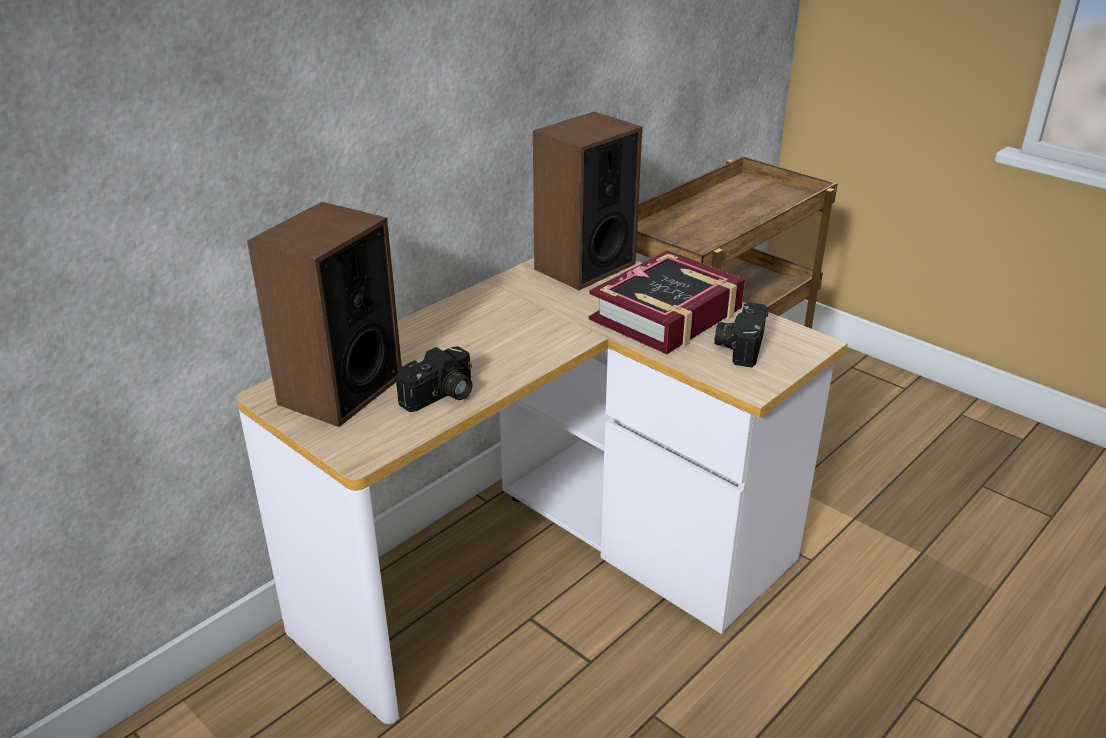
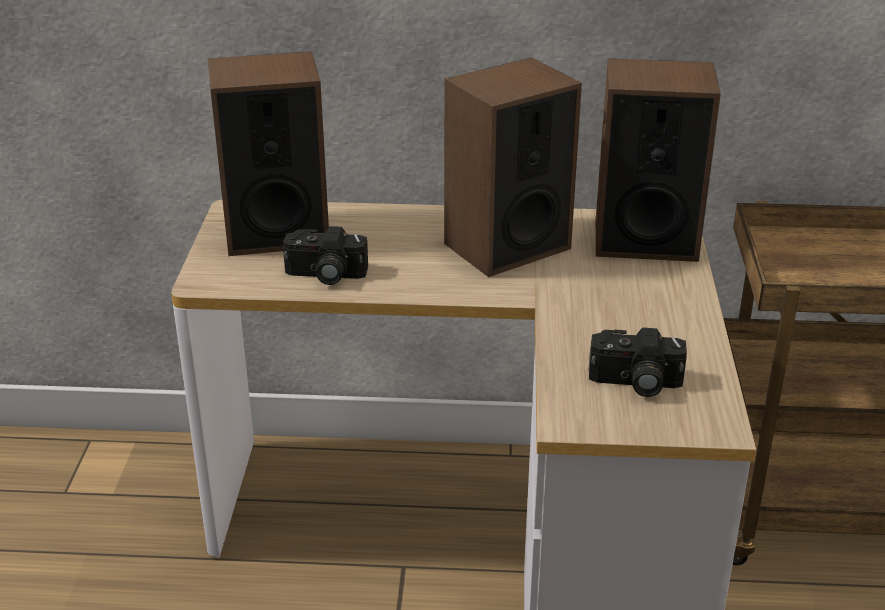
camera: 50 degrees right, 0 degrees up
(517, 312) = (506, 246): none -> speaker
(667, 315) = (628, 319): book -> none
(739, 346) = (635, 383): camera -> camera turned 150 degrees counterclockwise

